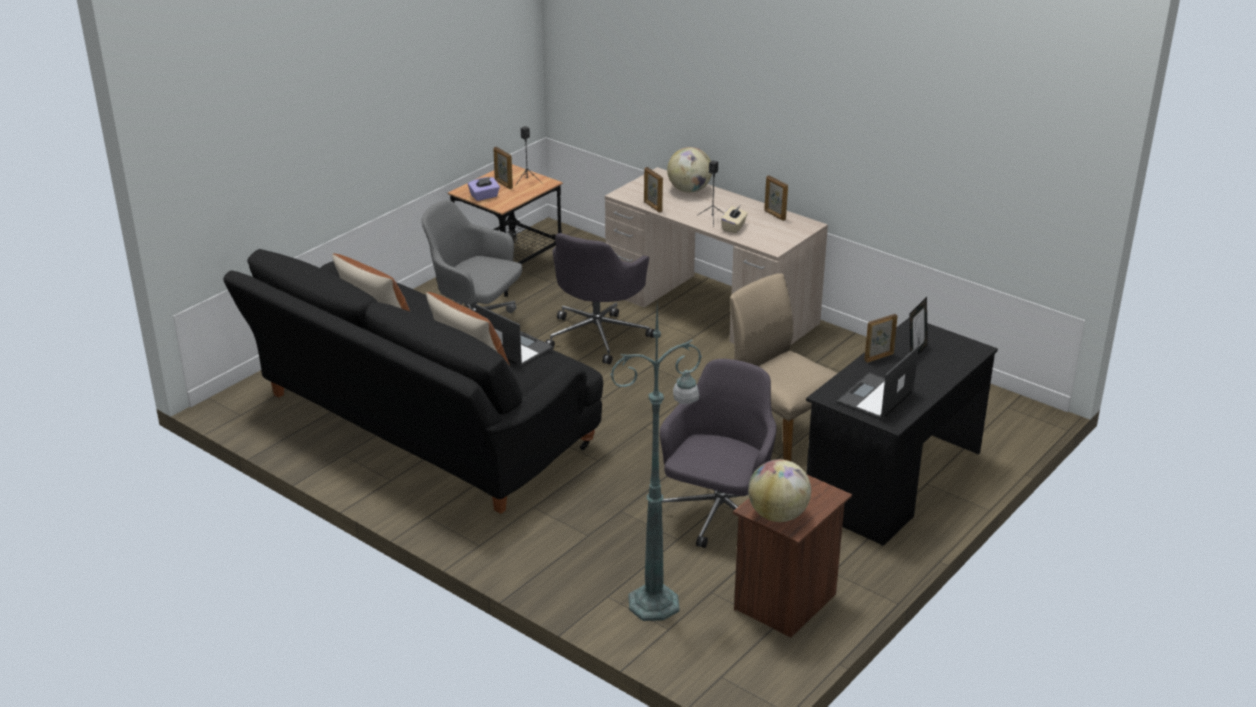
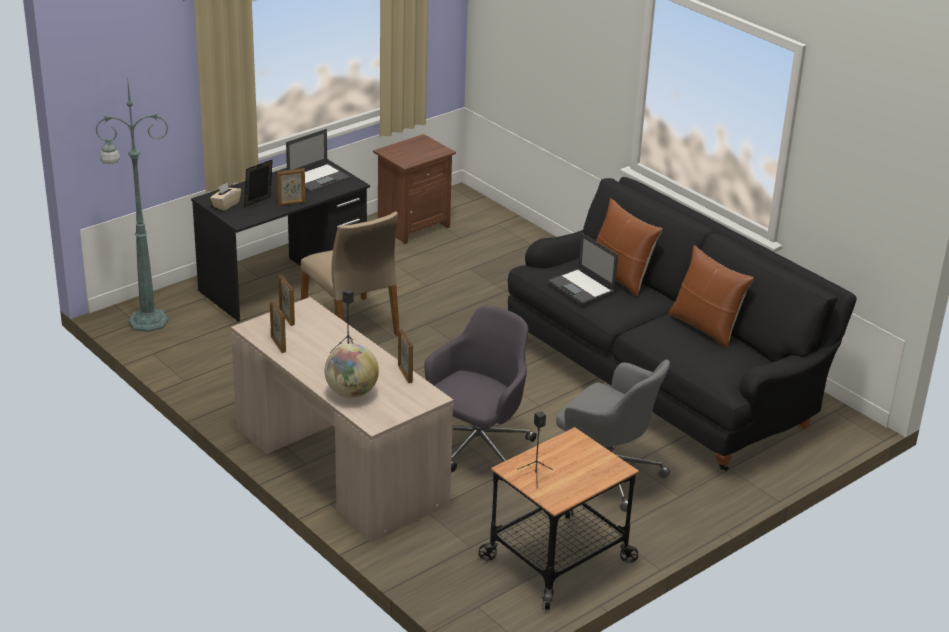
camera: 170 degrees left, 0 degrees up
(484, 196) = (593, 456): purple tissue box -> none
(503, 184) = (567, 474): picture frame -> picture frame (287, 318)
(656, 603) = (499, 237): green floor lamp -> green floor lamp (146, 321)
(718, 516) = (433, 278): grey office chair -> none
(734, 227) = (331, 335): beige tissue box -> beige tissue box (226, 205)
(778, 515) = (428, 146): globe -> none

